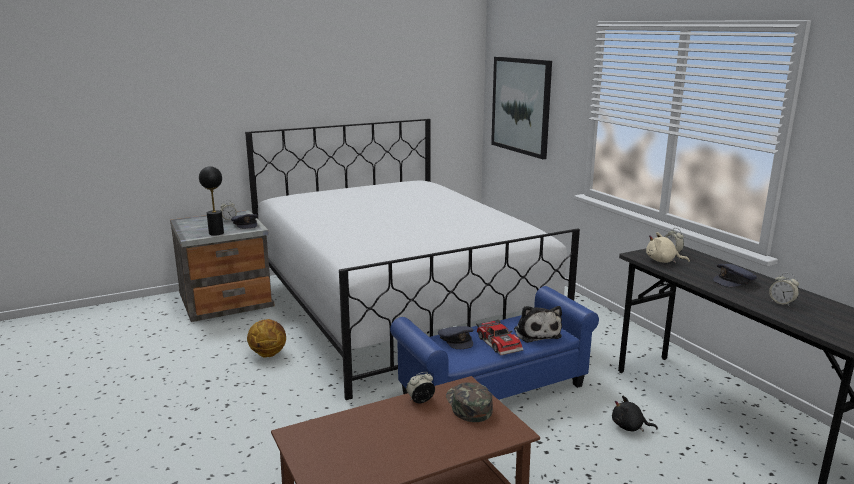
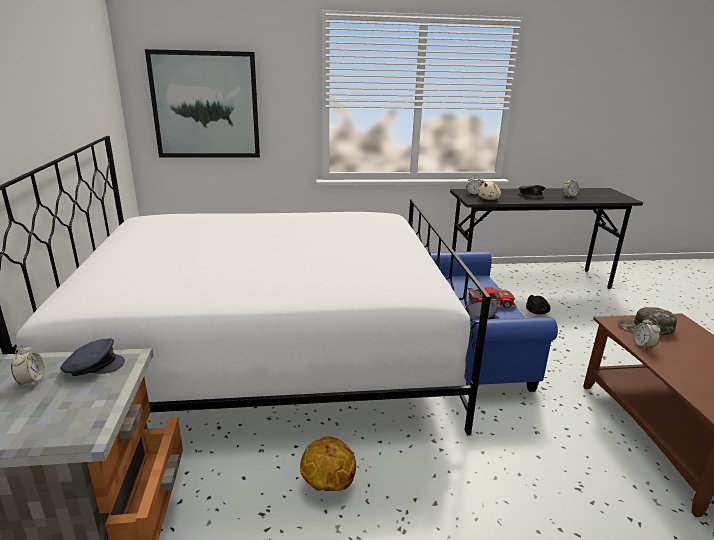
camera: 70 degrees left, 5 degrees up
(216, 233) = (103, 401): black table lamp -> none
(536, 333) = (474, 285): plush toy -> none

